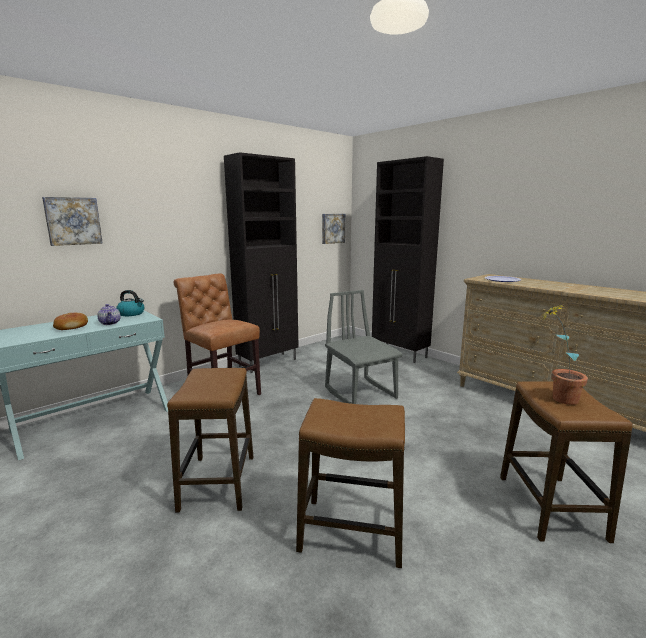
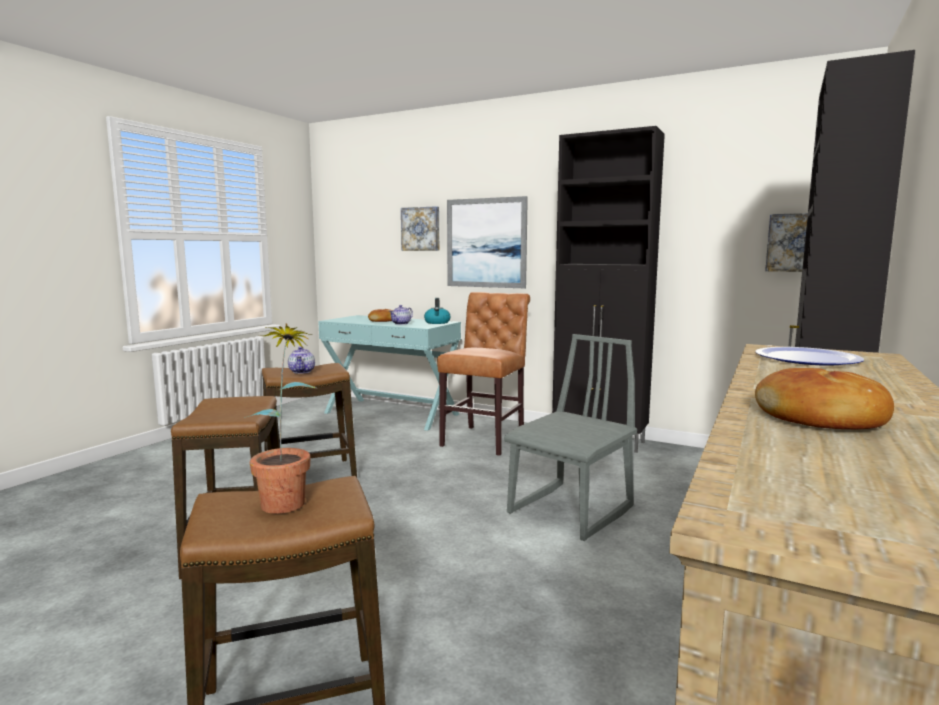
camera: 70 degrees right, 5 degrees down
(154, 234) = (486, 243): none -> picture
(217, 384) = (302, 371): none -> teapot
(602, 292) = (820, 419): none -> bread

